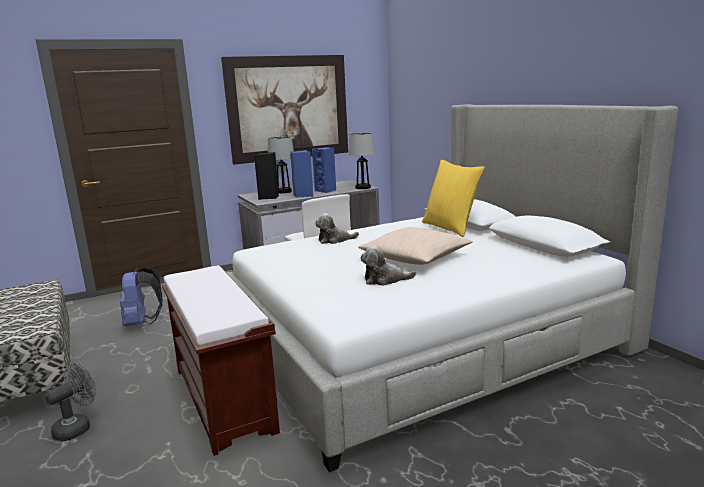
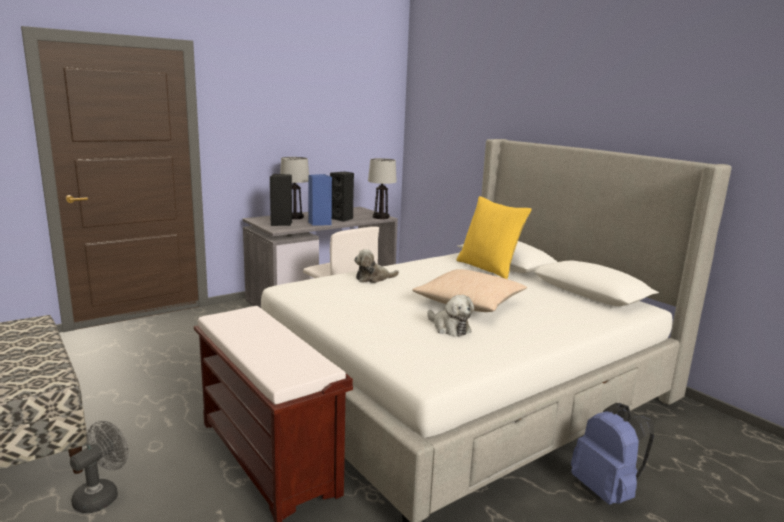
camera: 10 degrees left, 0 degrees up
(142, 323) = (142, 364): blue backpack -> blue backpack (606, 491)
(288, 108) = (303, 125): picture -> none
(326, 191) = (342, 219): blue speaker -> black speaker
(385, 280) = (449, 328): plush toy -> plush toy turned 120 degrees counterclockwise

